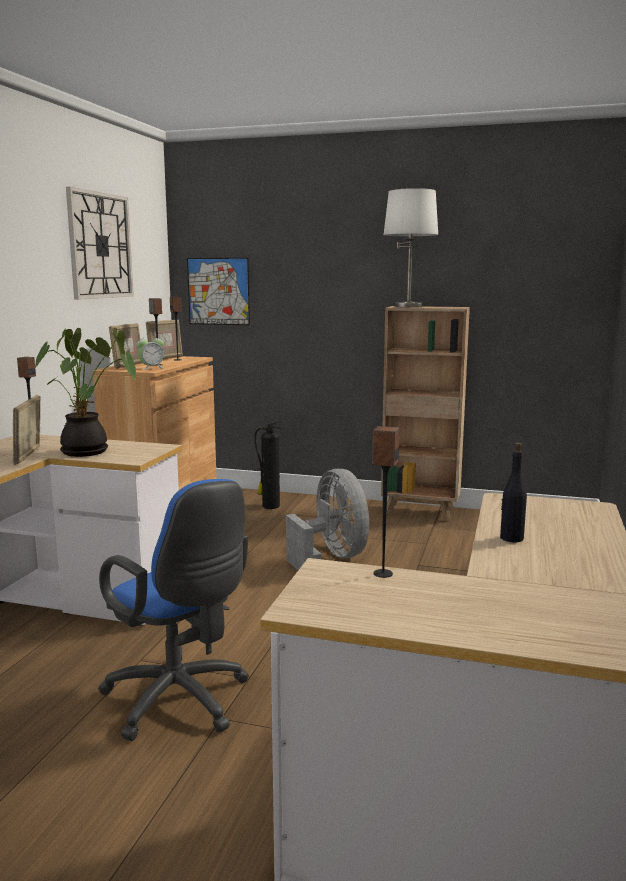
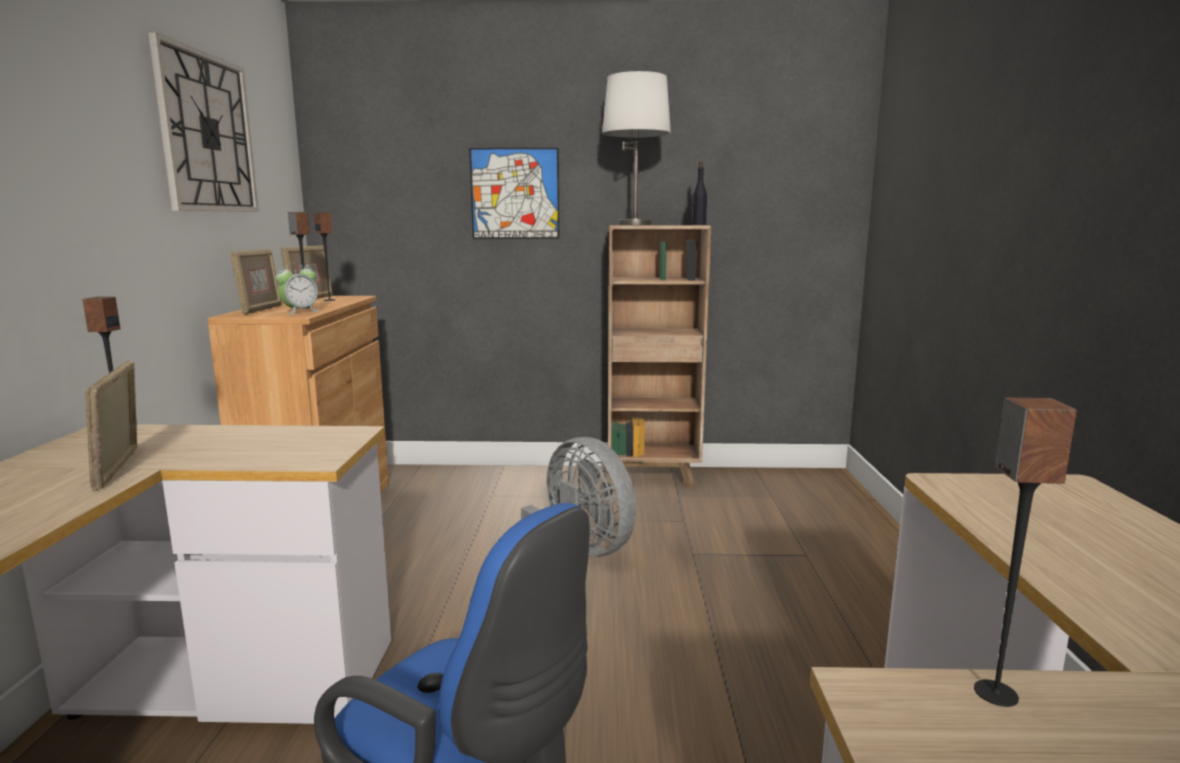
camera: 15 degrees left, 0 degrees up
(89, 452) = (232, 451): potted plant -> none
(218, 291) = (374, 209): picture -> picture (515, 193)
(270, 506) = (463, 487): fire extinguisher -> none
(511, 538) = (1066, 563): black bottle -> black bottle (698, 225)

